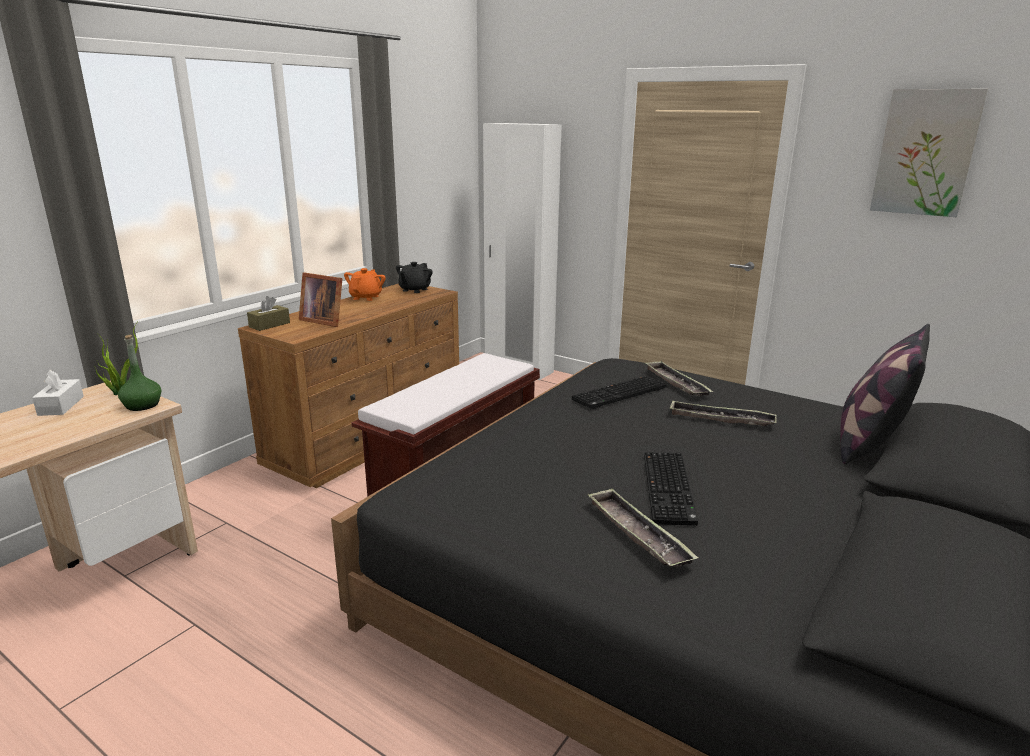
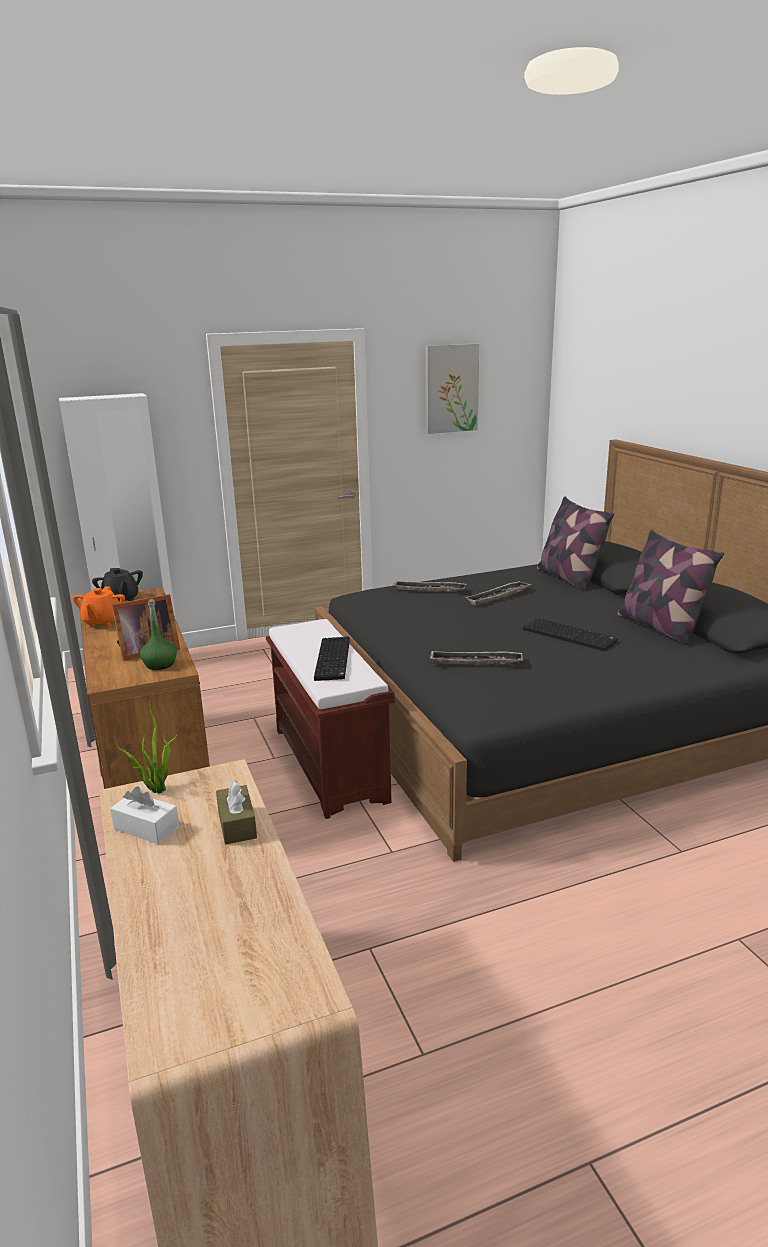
camera: 55 degrees left, 0 degrees up
(142, 405) = (218, 778): green bottle -> green bottle (160, 664)
(269, 325) = (110, 676): brown tissue box -> brown tissue box (237, 824)
(366, 297) = (102, 622): orange teapot -> orange teapot turned 135 degrees counterclockwise
(620, 394) = (423, 609): keyboard -> keyboard (334, 660)
(637, 533) = (611, 657): tray -> tray (475, 662)
(810, 551) = (660, 627): none -> pillow

